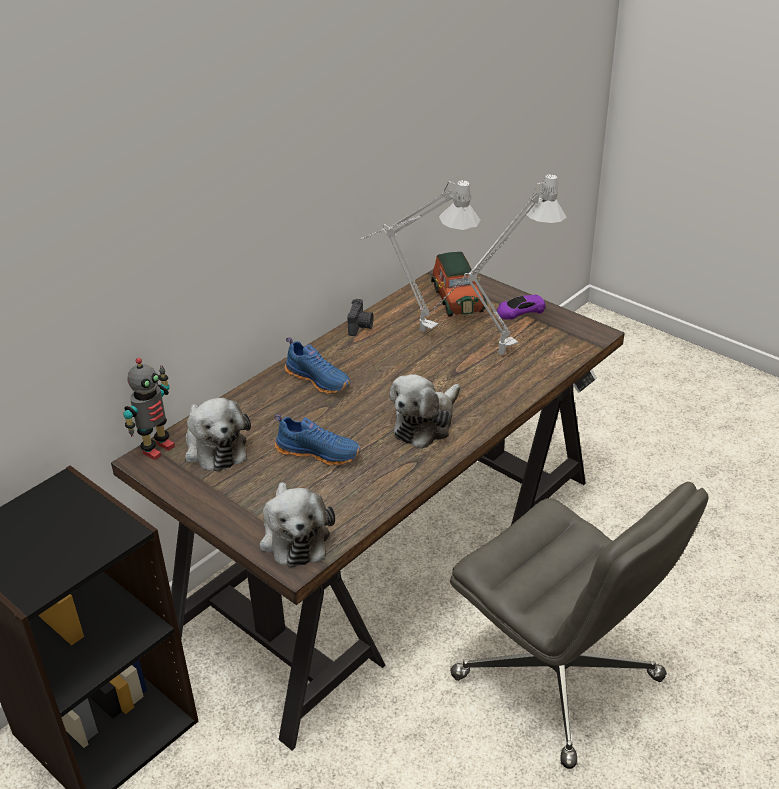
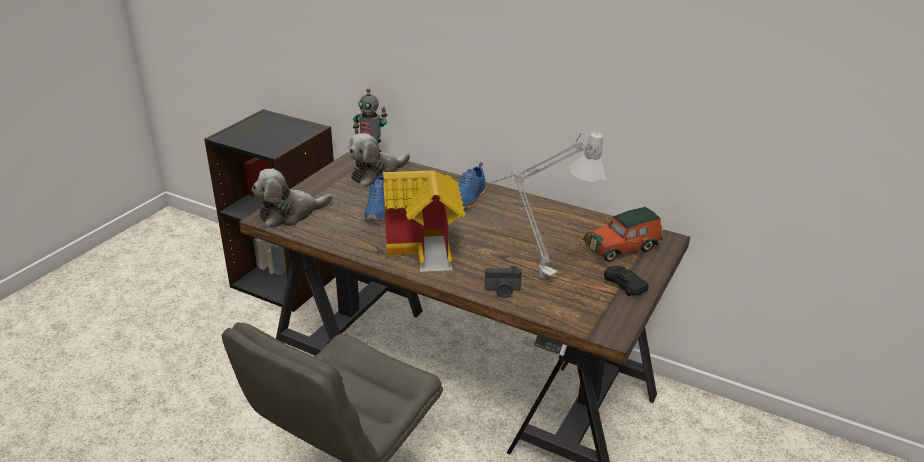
camera: 75 degrees right, 5 degrees down
(361, 327) = (549, 207): camera -> camera (502, 291)
(415, 329) = (559, 231): grey table lamp -> none
(426, 423) = (427, 250): plush toy -> toy house
(520, 311) = (624, 283): purple toy car -> black toy car

